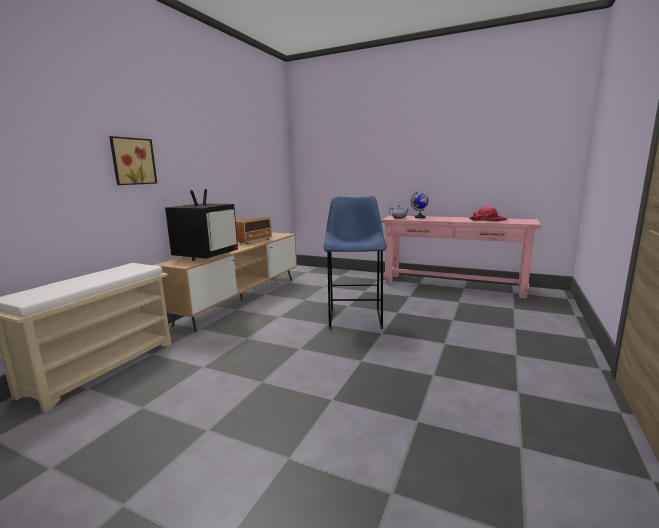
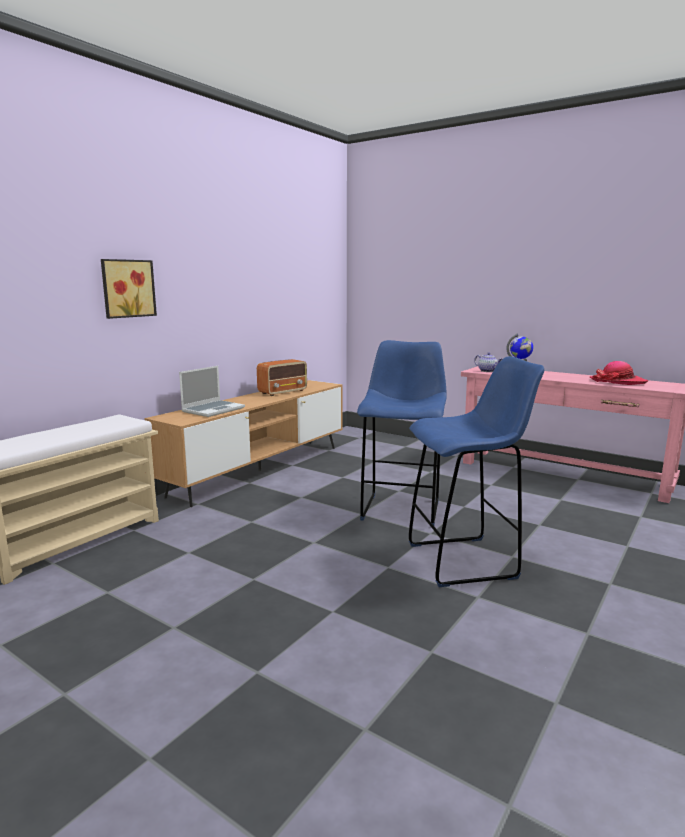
camera: 10 degrees right, 0 degrees up
(206, 255) = (213, 409): television -> laptop
(414, 350) = (465, 561): none -> blue stool

